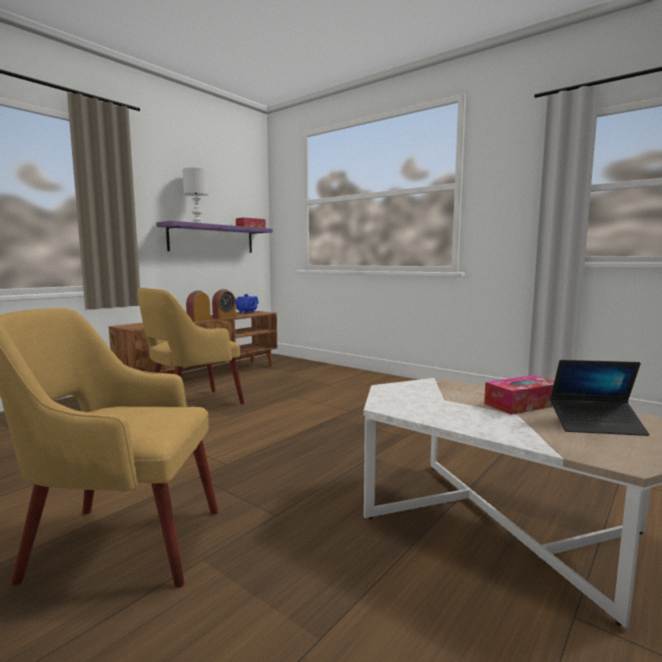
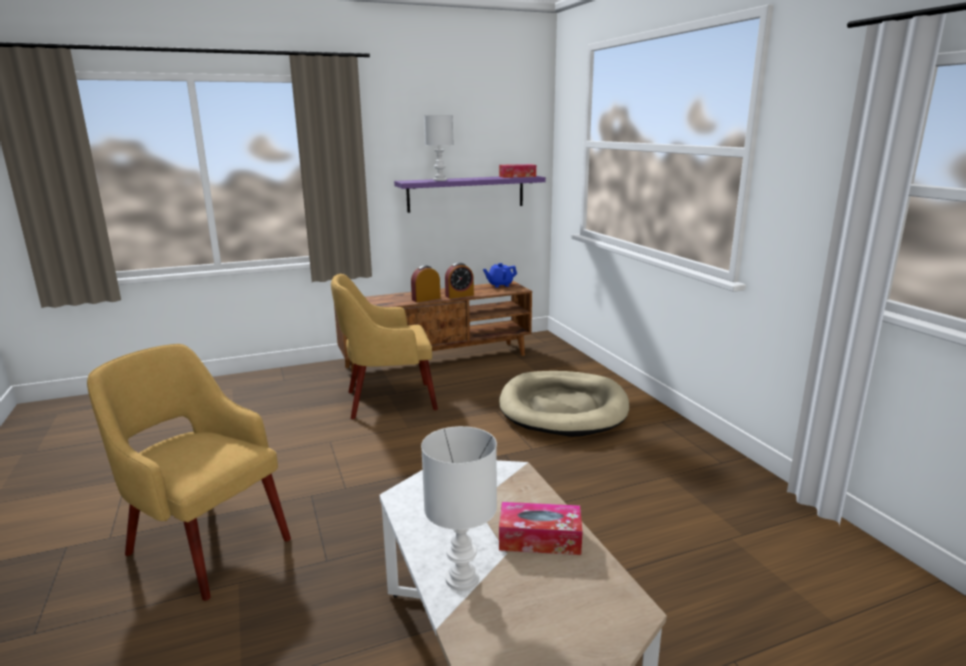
camera: 30 degrees right, 10 degrees up
(340, 387) = (563, 408): none -> beige dog bed
(519, 431) = (462, 577): none -> white table lamp
(596, 425) = (558, 599): laptop -> none

